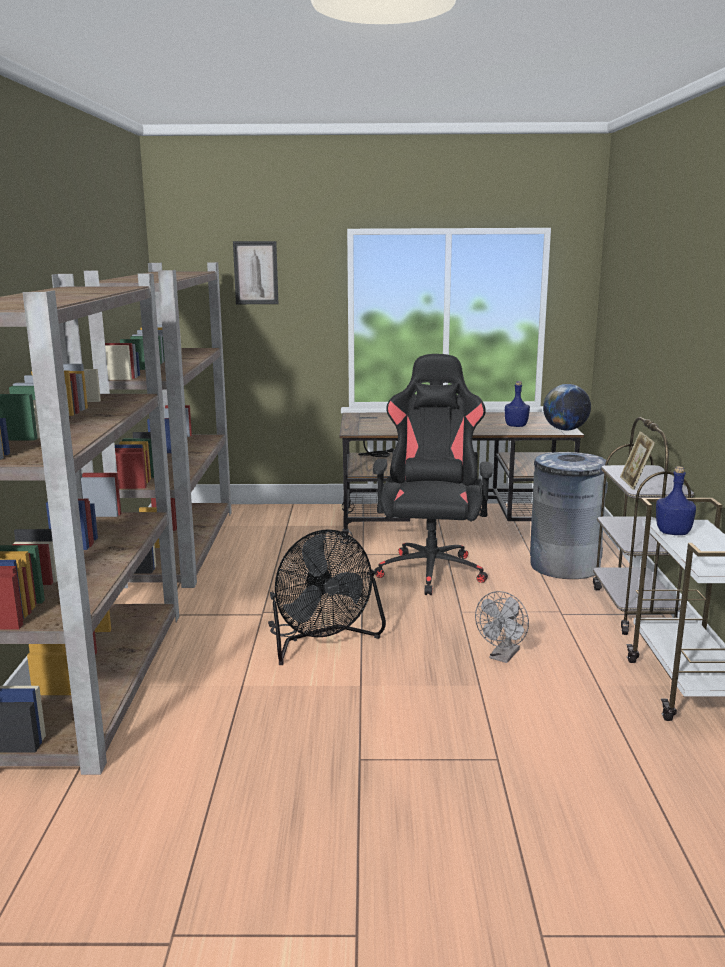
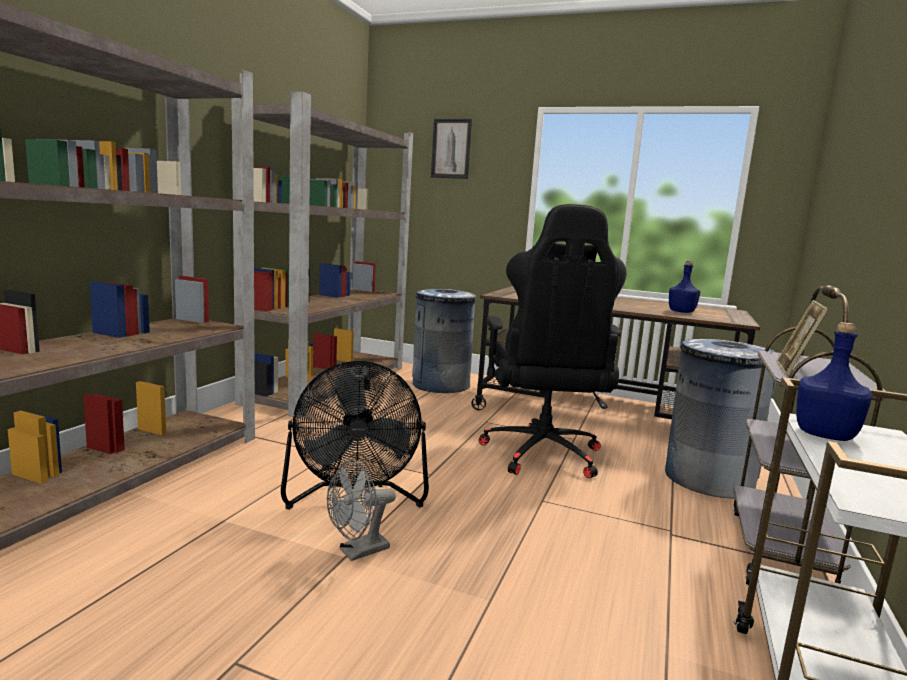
camera: 20 degrees right, 5 degrees down
(287, 524) = (440, 385): none -> grey trash can
(431, 573) = (541, 453): black office chair -> black office chair turned 150 degrees clockwise
(502, 657) = (551, 570): grey fan -> grey fan (358, 552)
(565, 429) = (739, 321): globe -> none

